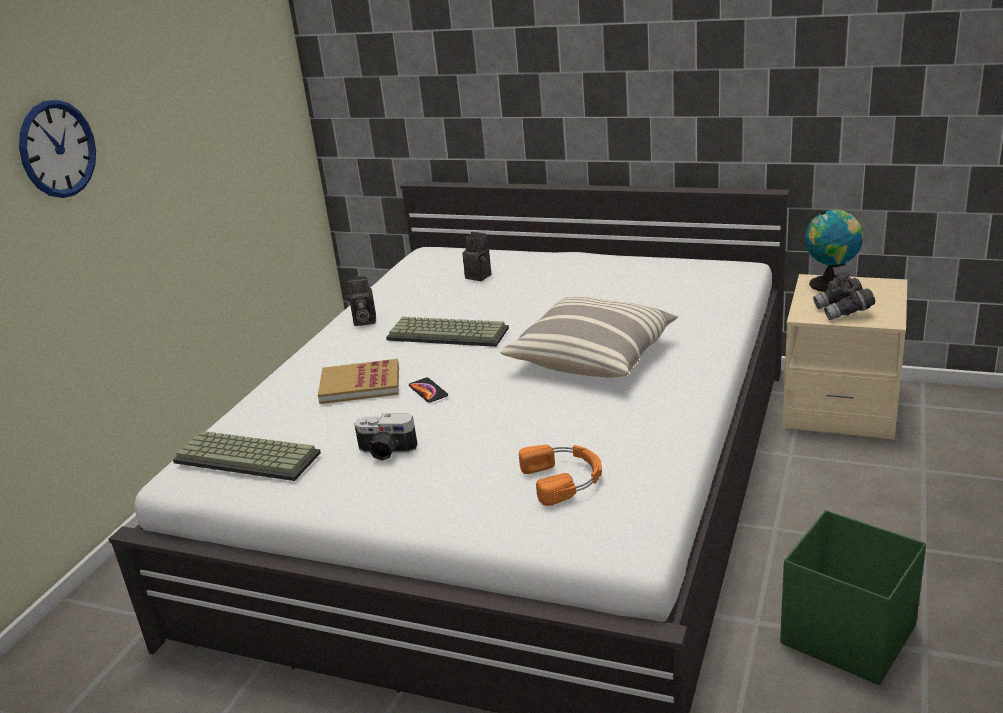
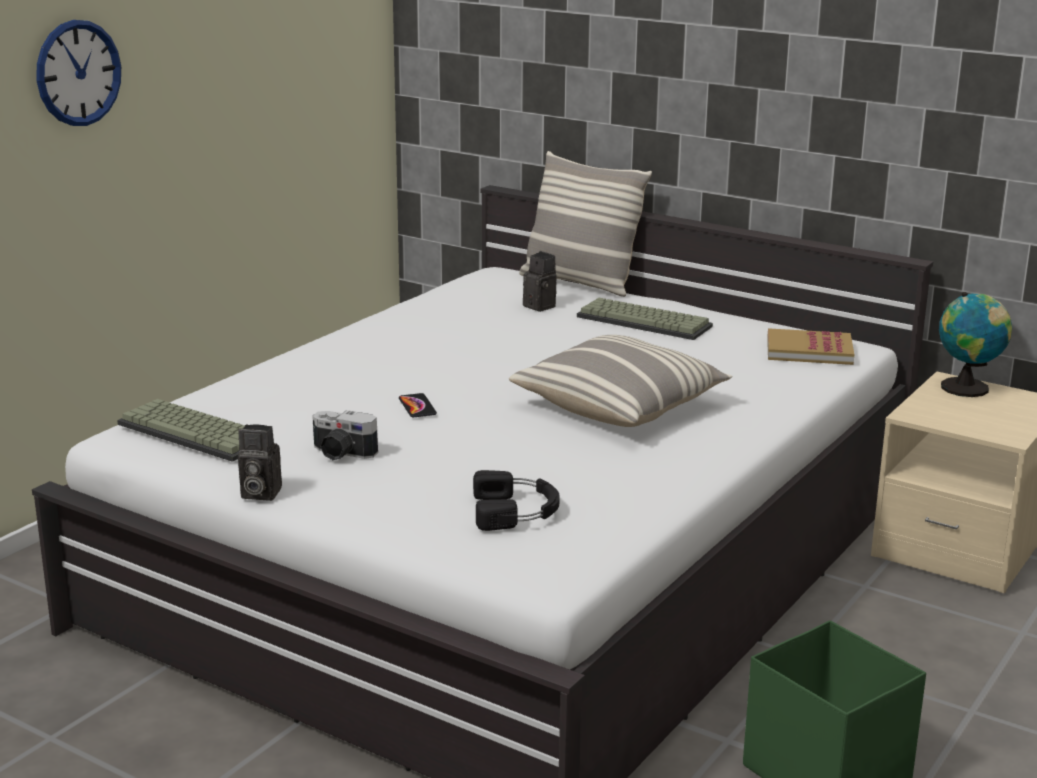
camera: 10 degrees right, 5 degrees down
(360, 385) = (347, 388): book -> book (809, 351)
(363, 321) = (384, 329): camera -> camera (258, 493)
(449, 333) = (472, 356): keyboard -> keyboard (646, 321)
(498, 249) = (580, 283): none -> pillow
(564, 478) = (516, 511): orange headphones -> black headphones
(843, 311) = (962, 418): grey binoculars -> none

